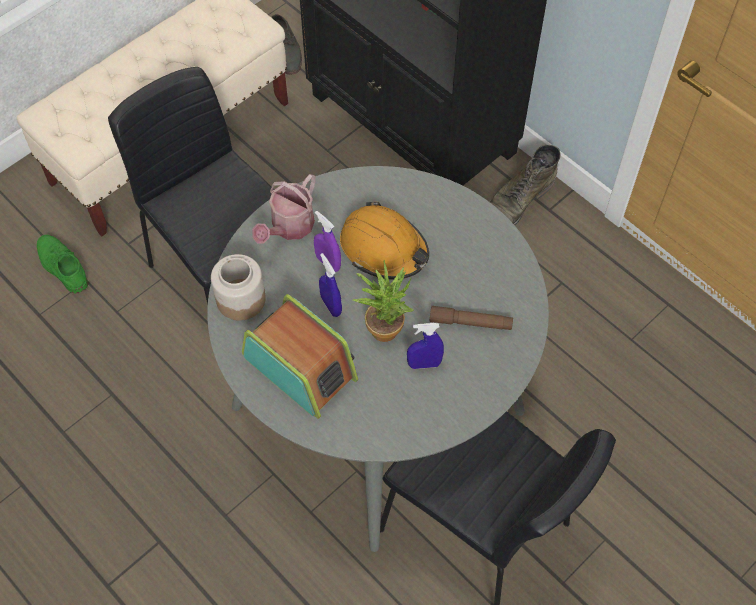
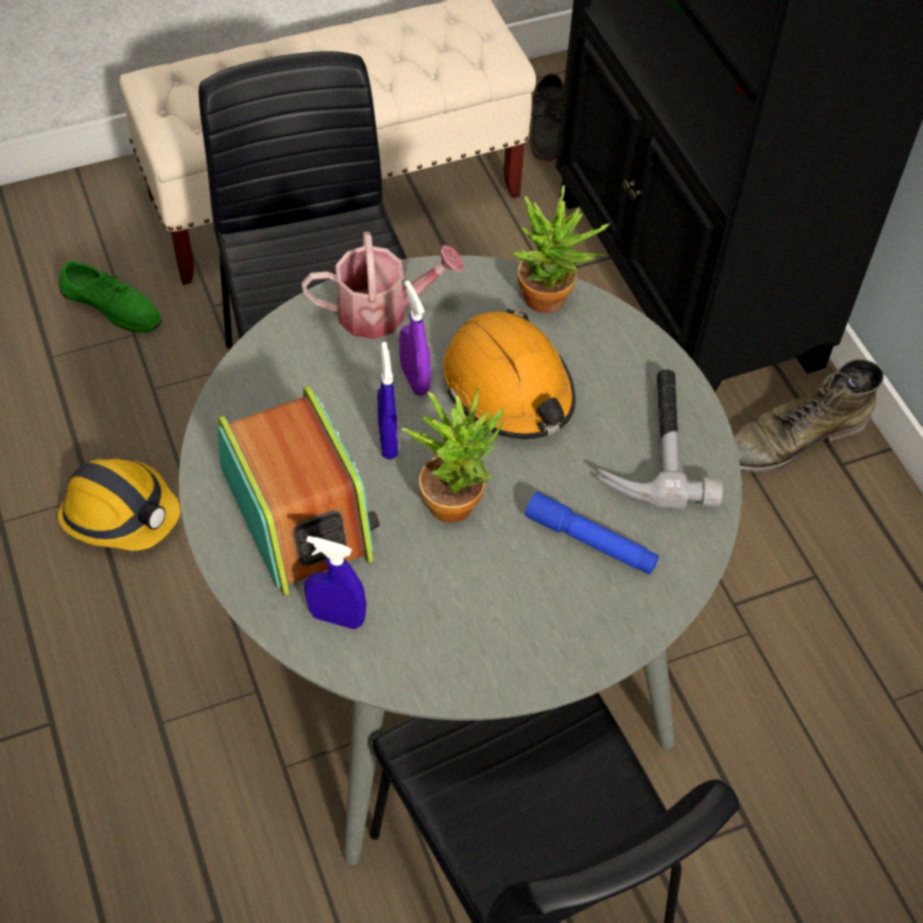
camera: 20 degrees right, 5 degrees down
(61, 266) = (112, 305): green shoe -> green shoe turned 135 degrees clockwise
(136, 398) = (120, 513): none -> hard hat
(240, 299) = (260, 385): jar -> none
(289, 227) = (382, 312): watering can -> watering can turned 150 degrees counterclockwise
(384, 187) = (551, 303): none -> potted plant
(424, 364) = (487, 576): blue spray bottle -> blue spray bottle (337, 618)
(470, 322) = (590, 541): brown flashlight -> blue flashlight
(479, 253) = (653, 445): none -> hammer

